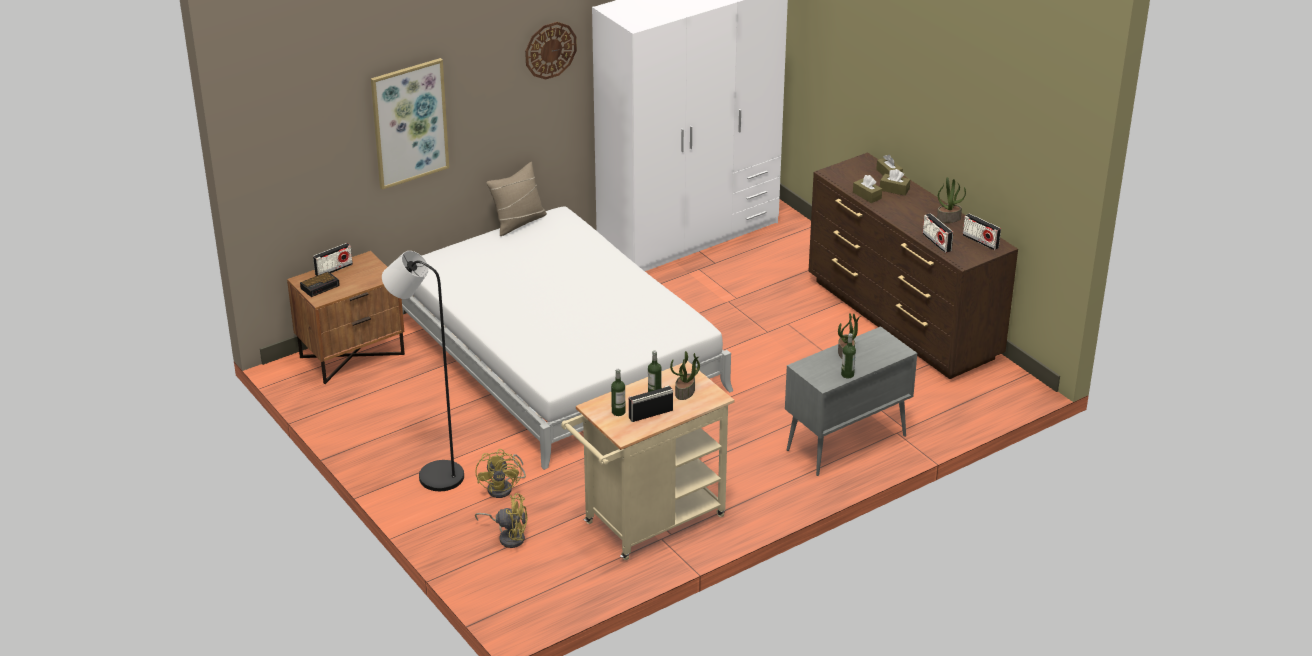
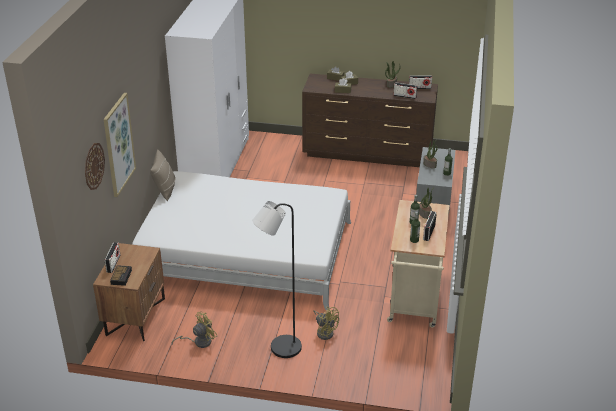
camera: 45 degrees left, 0 degrees up
(508, 536) = (366, 353): yellow fan -> yellow fan (199, 342)
(550, 50) = (155, 70): wall clock -> wall clock (94, 166)

